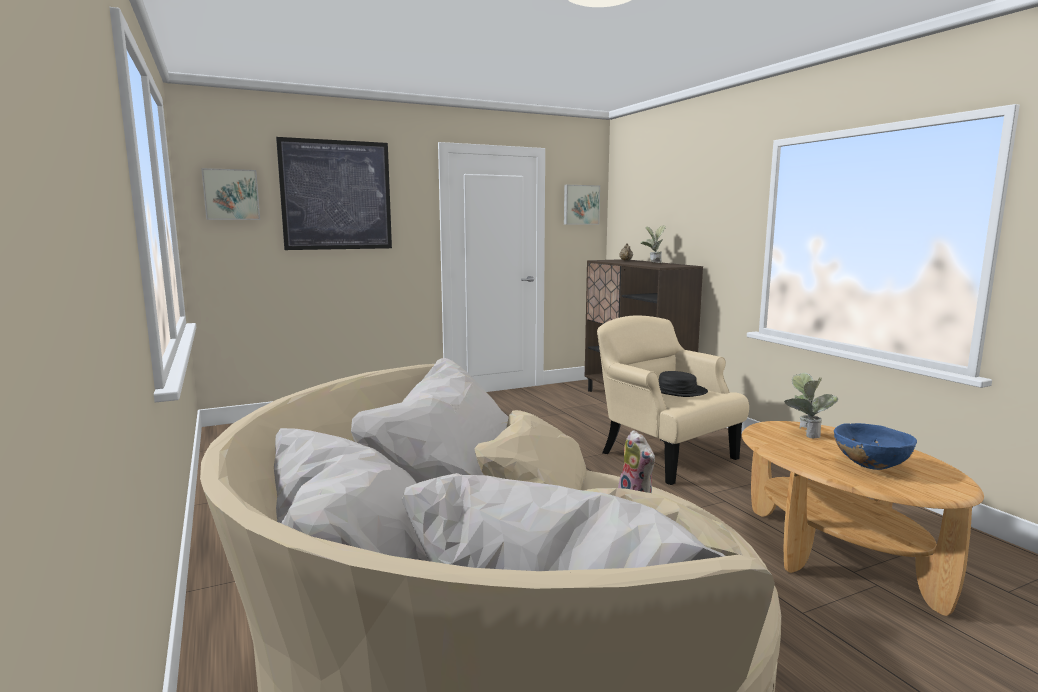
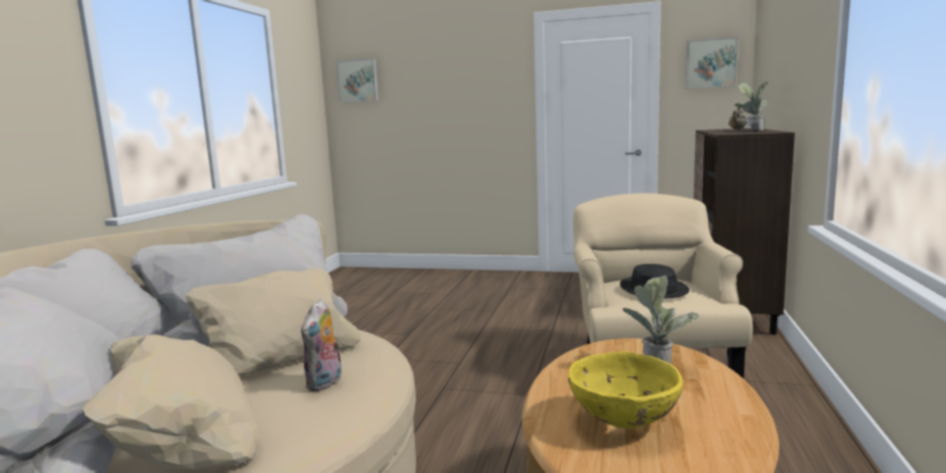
camera: 40 degrees right, 0 degrees up
(336, 195) = (437, 75): picture -> none
(870, 467) = (624, 422): blue bowl -> yellow bowl

